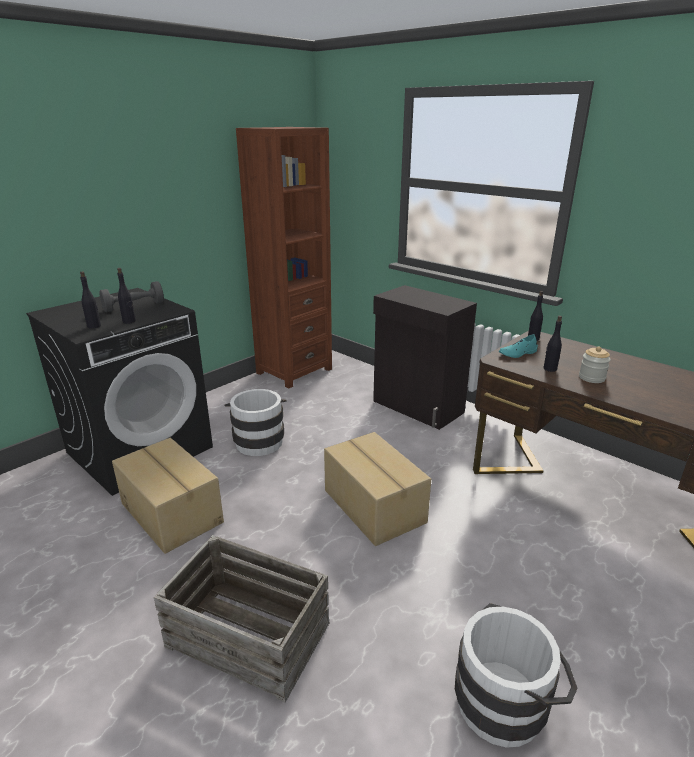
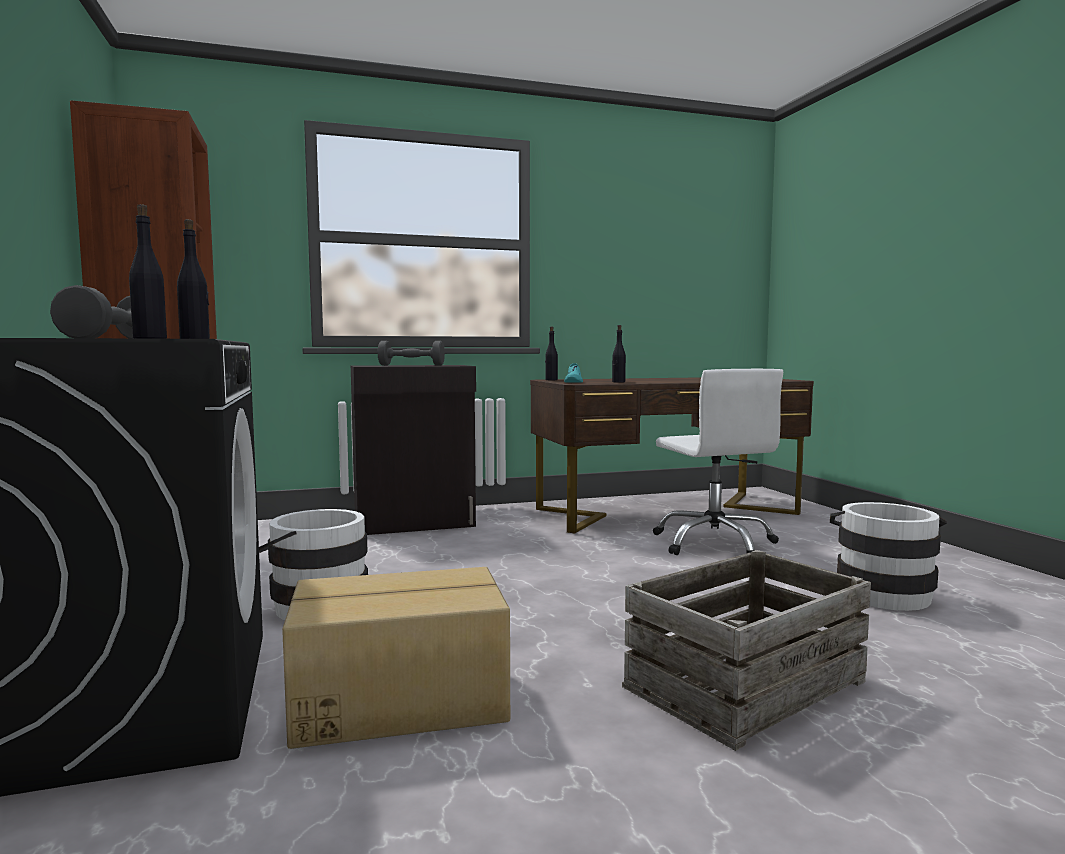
camera: 60 degrees left, 20 degrees down
(373, 507) = (572, 578): cardboard box -> none
(428, 297) = (411, 365): none -> grey dumbbell
(538, 554) = (714, 543): none -> white office chair
(591, 378) = (650, 381): jar -> none

